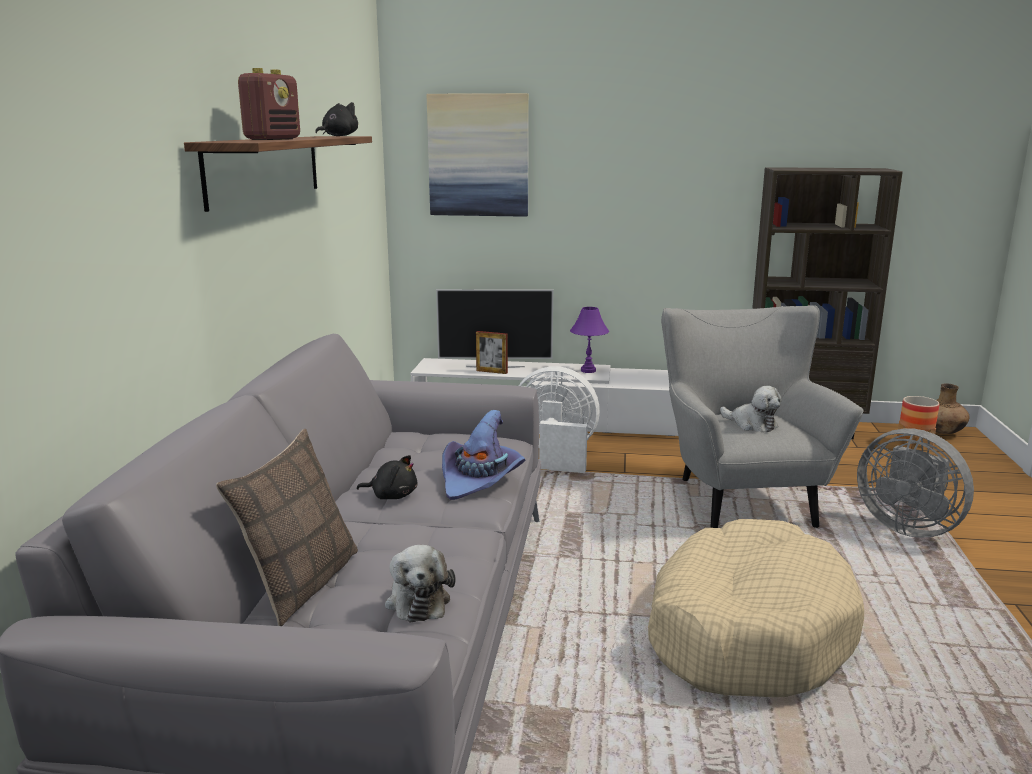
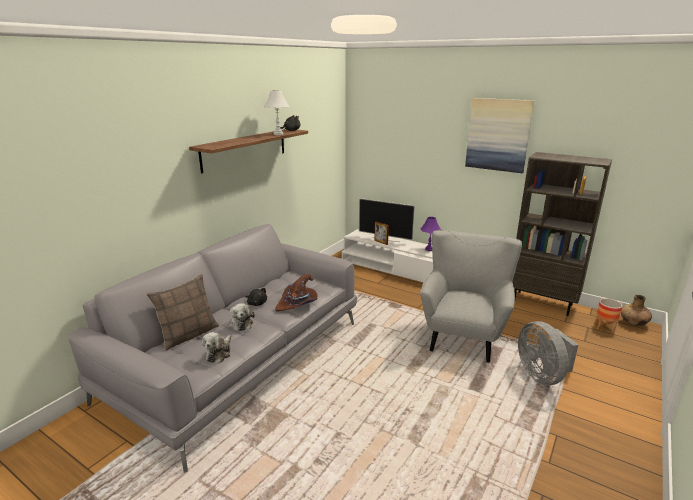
camera: 25 degrees right, 5 degrees up
(273, 139) = (236, 141): radio -> none
(328, 137) = (278, 134): none -> white table lamp
(478, 155) = (387, 132): picture -> picture (498, 135)
(481, 479) = (297, 303): purple hat -> brown hat
(556, 455) = (393, 291): white fan -> none
(747, 631) = (396, 405): beige dog bed -> none
(751, 424) = (463, 300): plush toy -> plush toy (241, 323)

